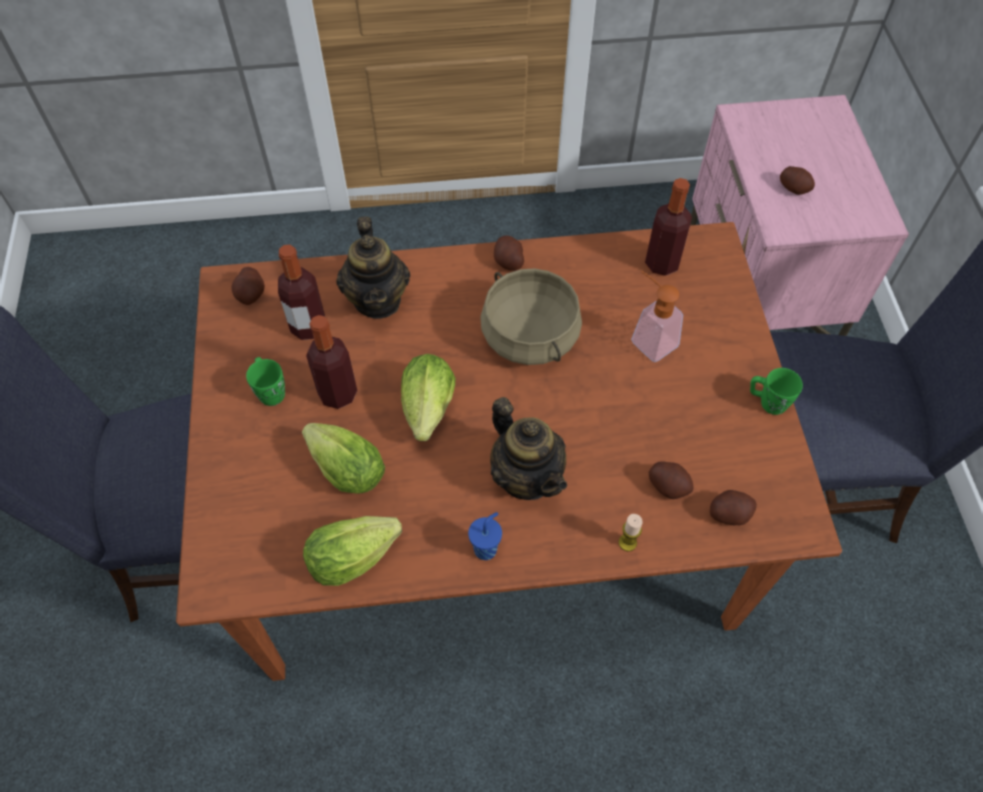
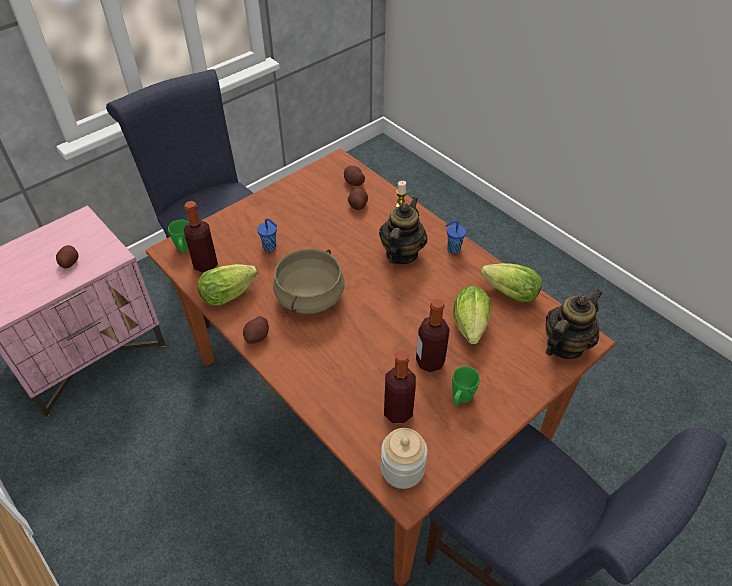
camera: 125 degrees left, 10 degrees down
(251, 294) = (402, 469): potato -> jar
(378, 300) = (344, 387): teapot -> teapot (564, 345)
(427, 413) = (403, 312): lettuce -> lettuce (231, 293)
(648, 338) = (270, 247): soap dispenser -> blue cup
(767, 402) = (277, 191): green mug -> green mug (184, 248)

